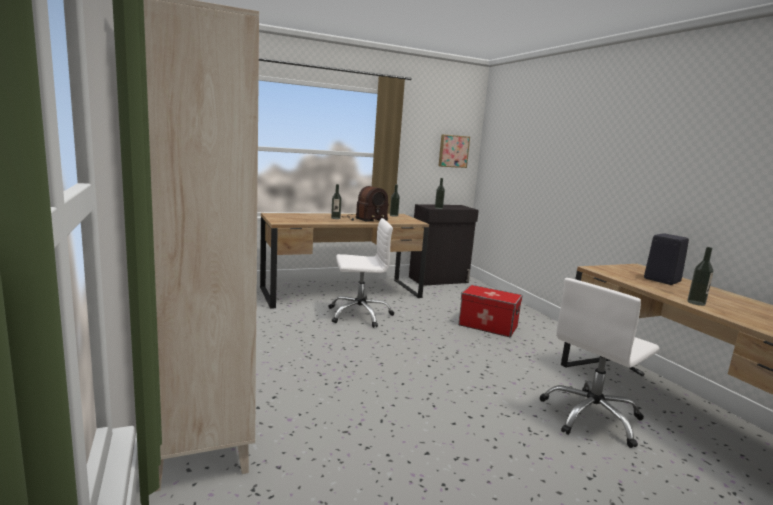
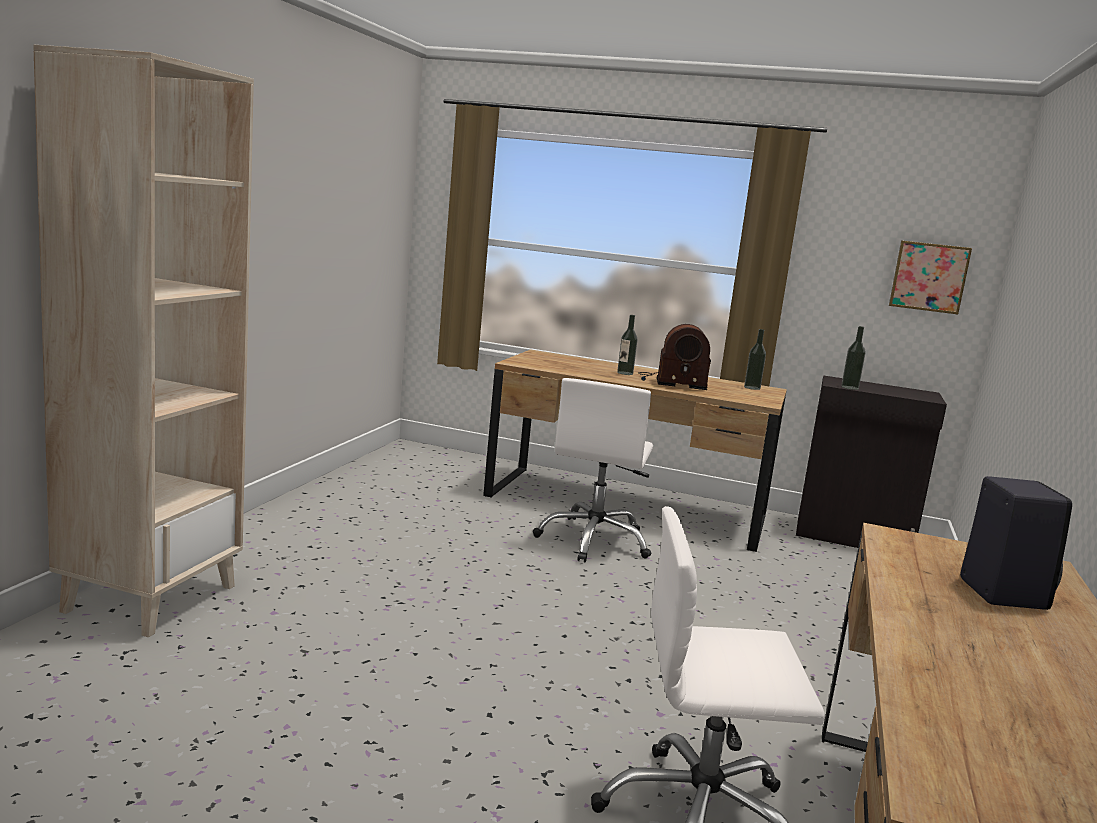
camera: 40 degrees right, 0 degrees up
(359, 315) = (594, 540): white office chair -> white office chair turned 75 degrees clockwise
(488, 326) = (798, 628): storage box -> none
(696, 303) = (921, 637): bottle -> none

